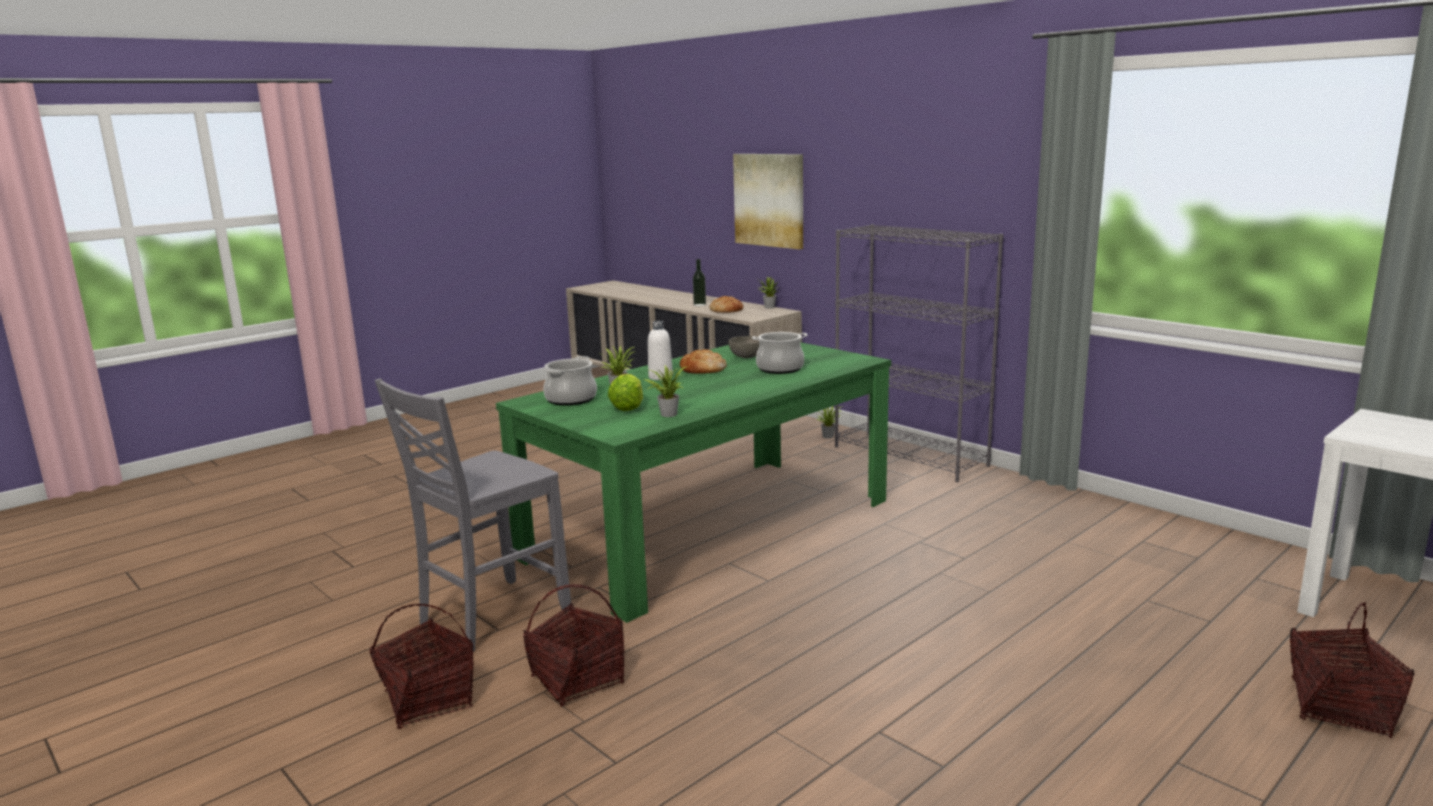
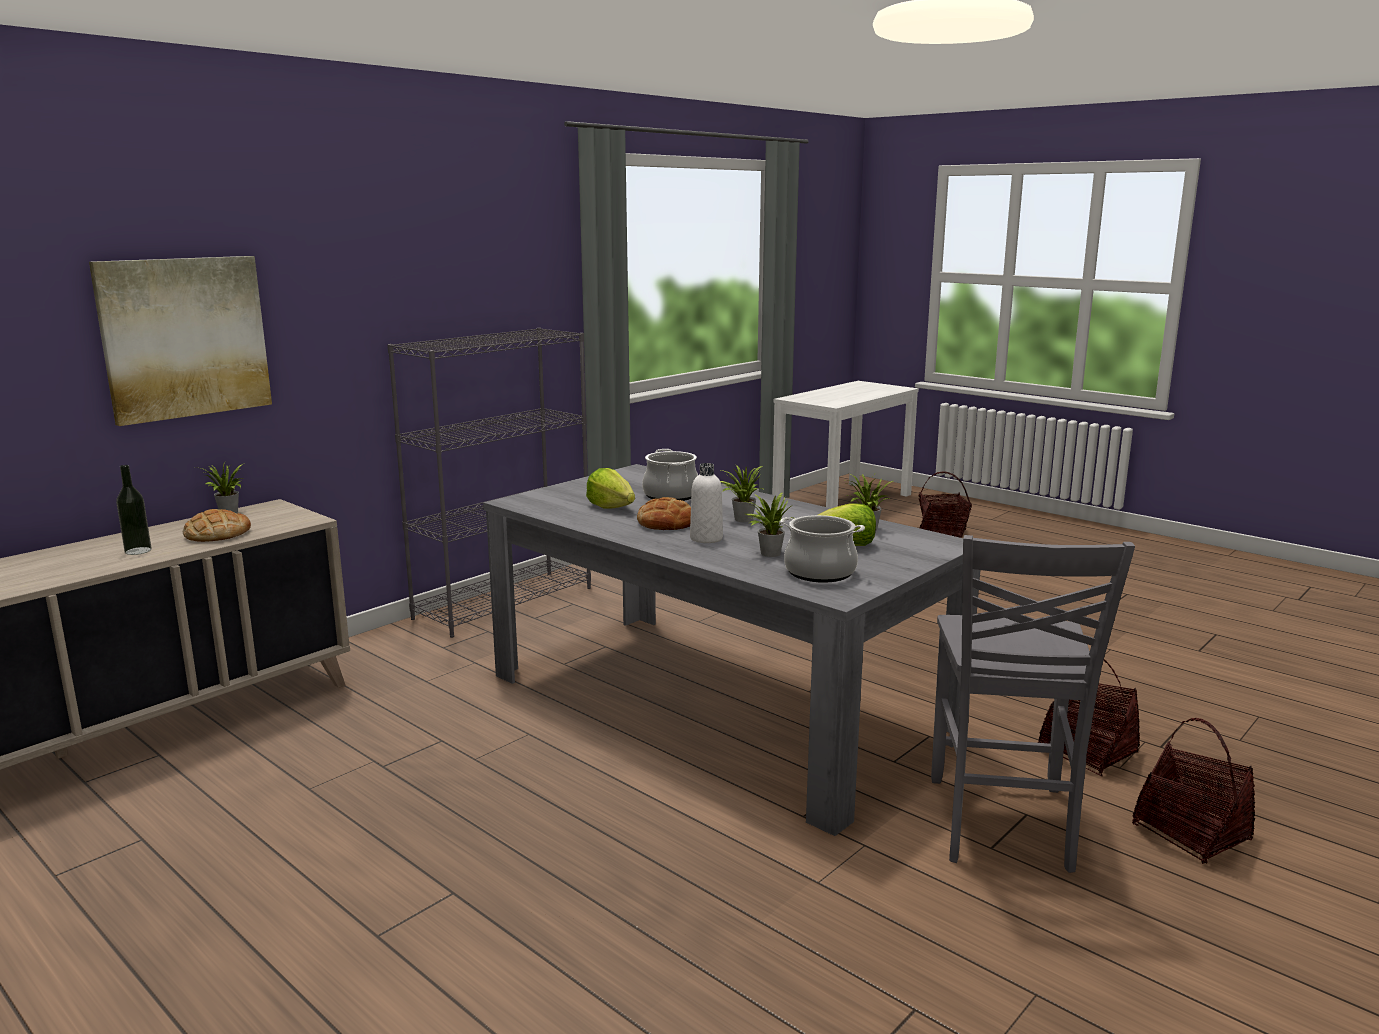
camera: 95 degrees left, 0 degrees up
(490, 616) = (1001, 825): grey chair -> grey chair turned 60 degrees clockwise
(710, 528) = (716, 704): green dining table -> grey dining table
(747, 357) = (611, 507): grey bowl -> lettuce
(829, 436) = (406, 640): potted plant -> potted plant (741, 519)

